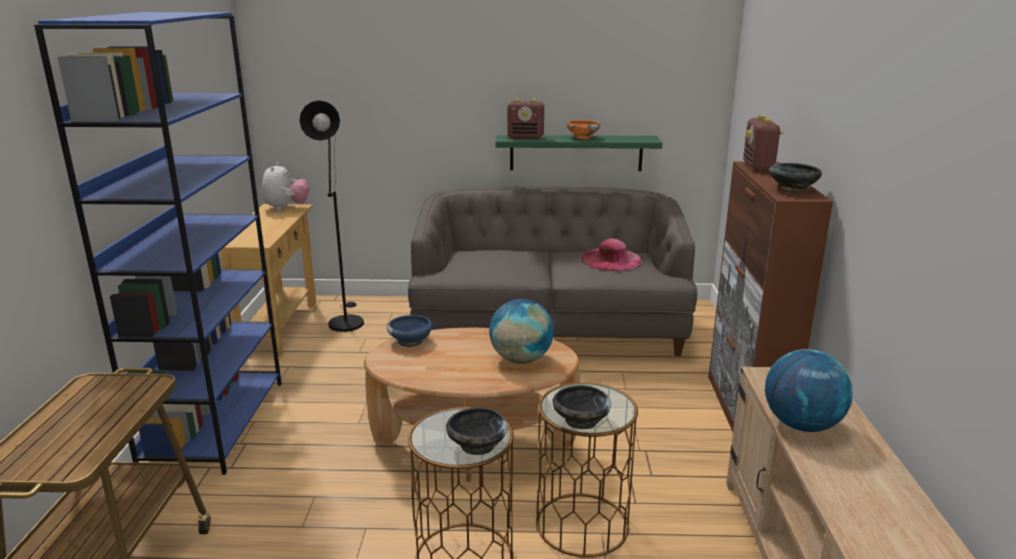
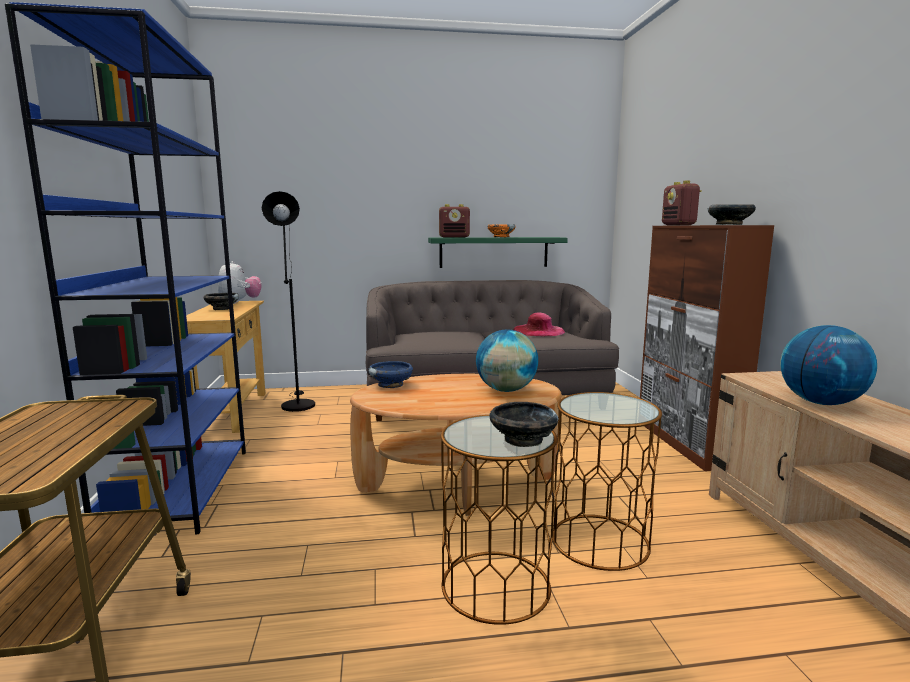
camera: 10 degrees left, 10 degrees down
(580, 420) = (611, 416): black bowl -> black bowl (222, 308)

